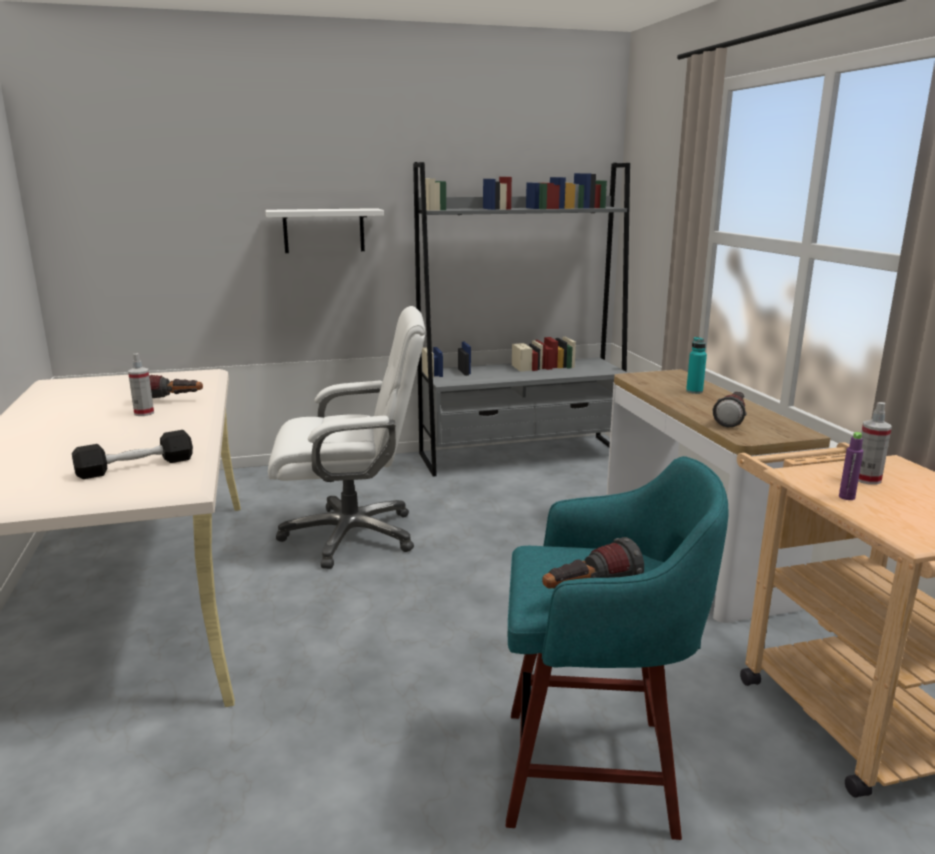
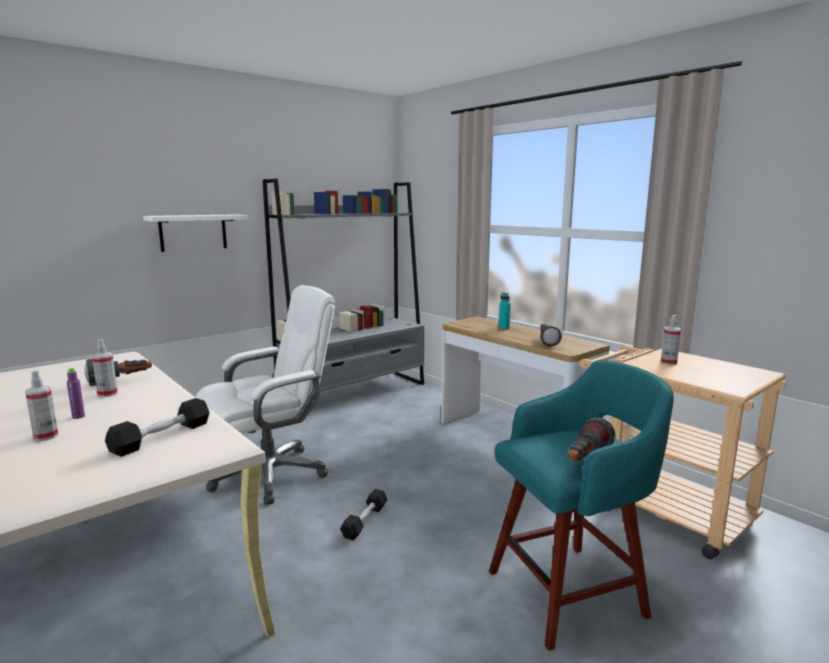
camera: 25 degrees left, 5 degrees down
(50, 447) = (46, 436): none -> spray bottle
(412, 614) = (364, 521): none -> black dumbbell
(846, 497) = (673, 373): purple bottle -> purple bottle (78, 416)

